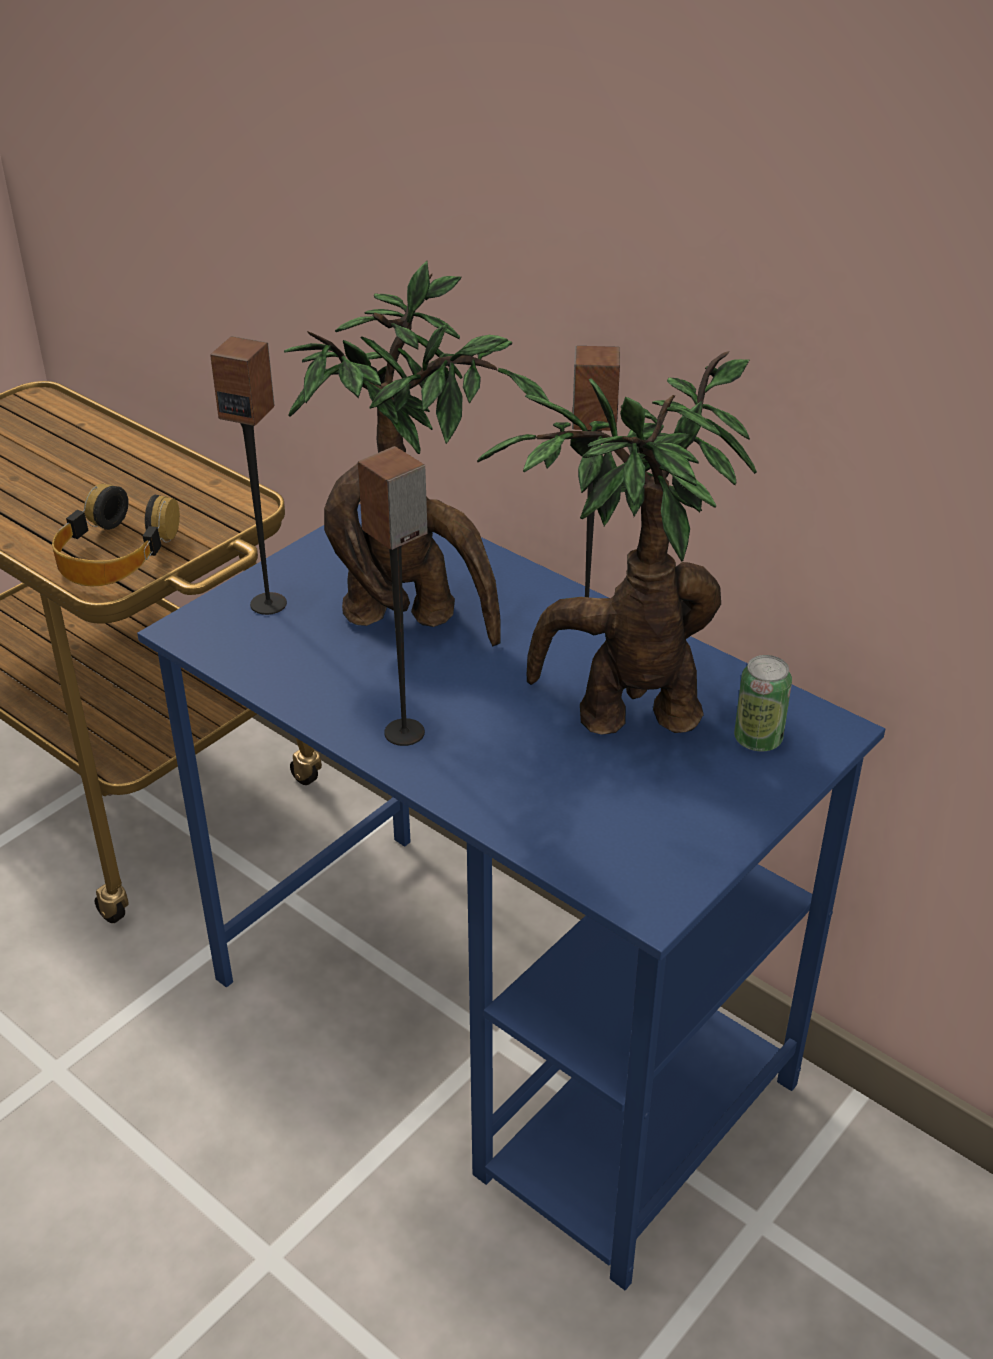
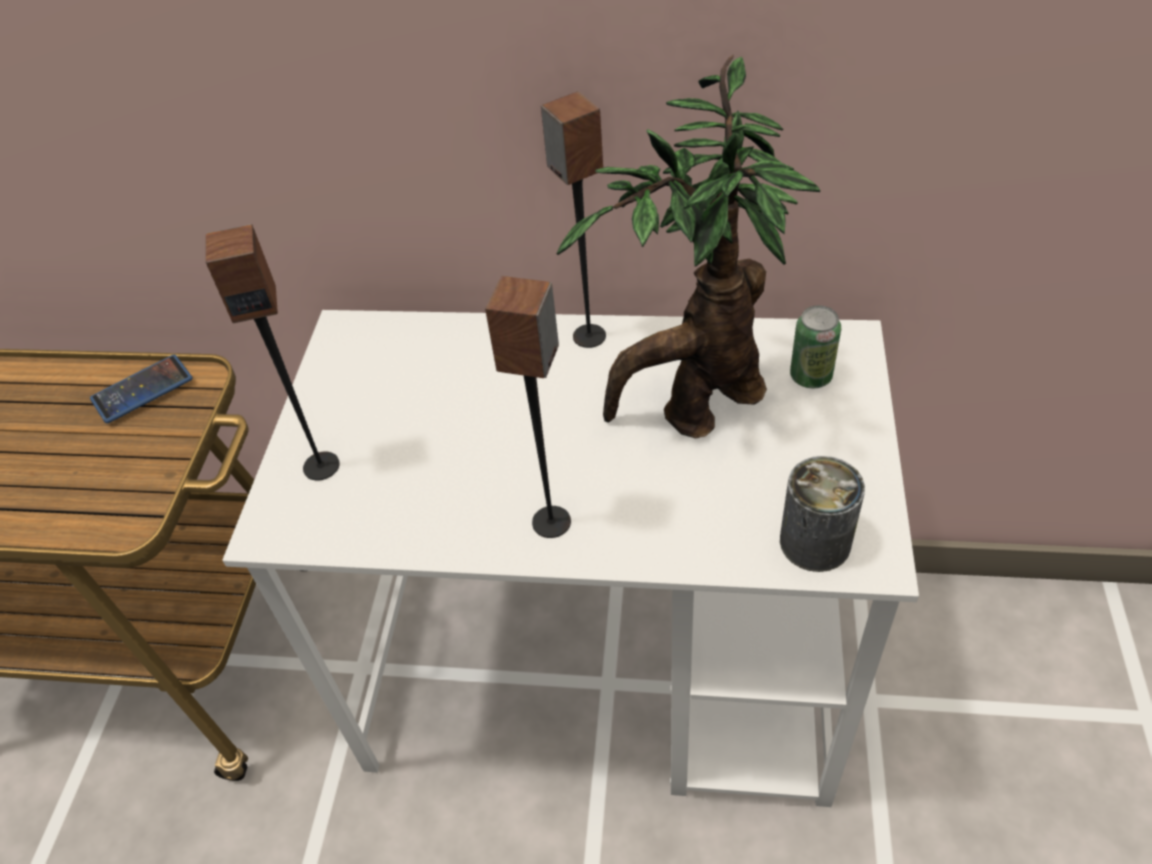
camera: 30 degrees left, 10 degrees up
(115, 552) = (110, 487): headphones -> none
(200, 493) = (142, 389): none -> phone
(414, 619) = (460, 413): potted plant -> none
(500, 1033) = (606, 676): blue desk -> white desk
(612, 863) = (815, 542): none -> can

